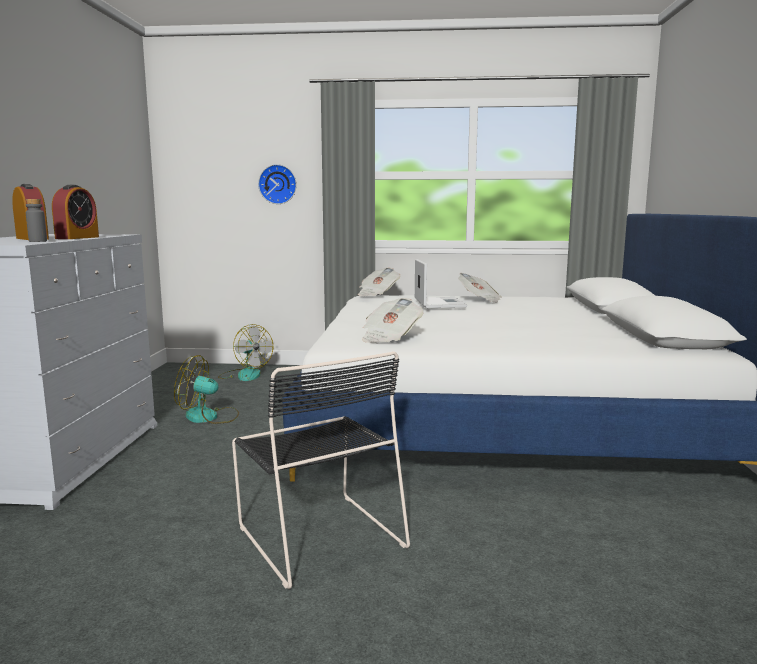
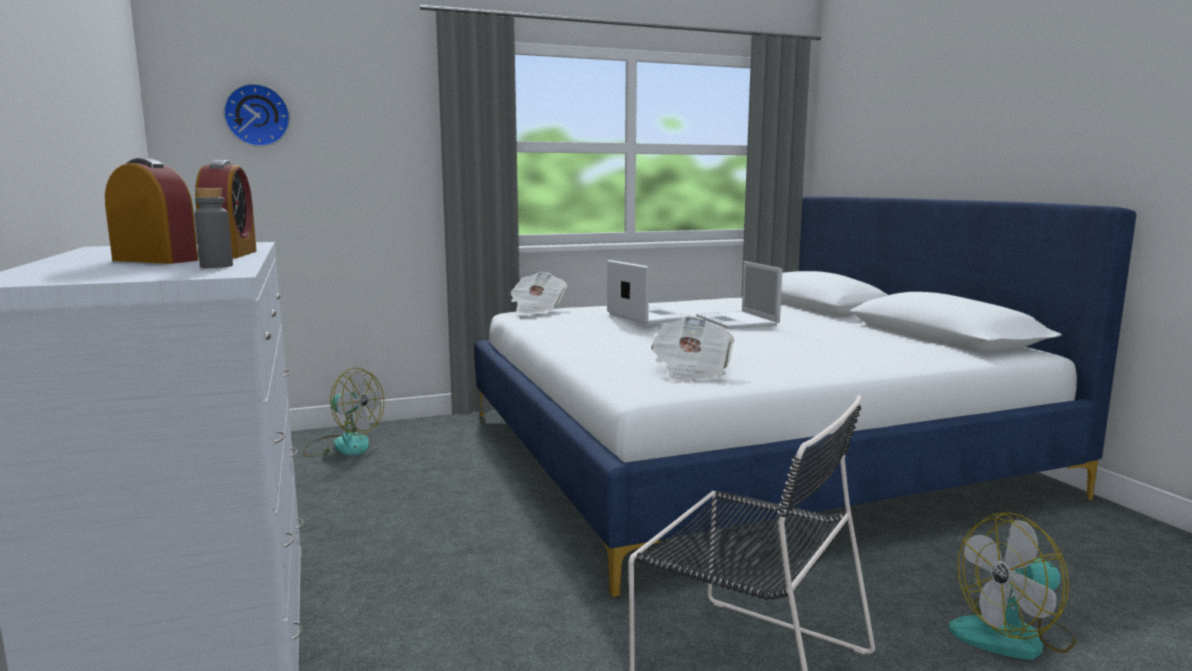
camera: 25 degrees left, 0 degrees up
(209, 417) = (370, 522): fan -> fan (1013, 635)
(278, 184) = (368, 156): wall clock -> wall clock (257, 115)
(480, 300) = (674, 308): newspaper -> none
(504, 311) = (738, 321): none -> laptop

